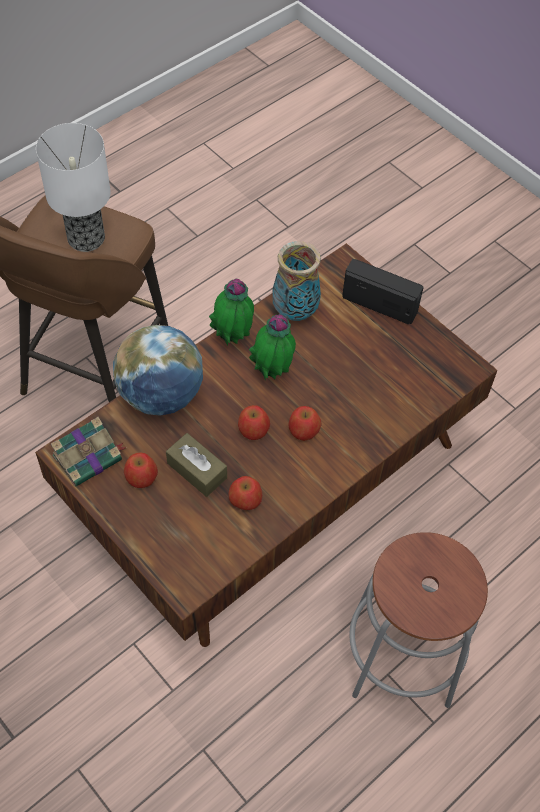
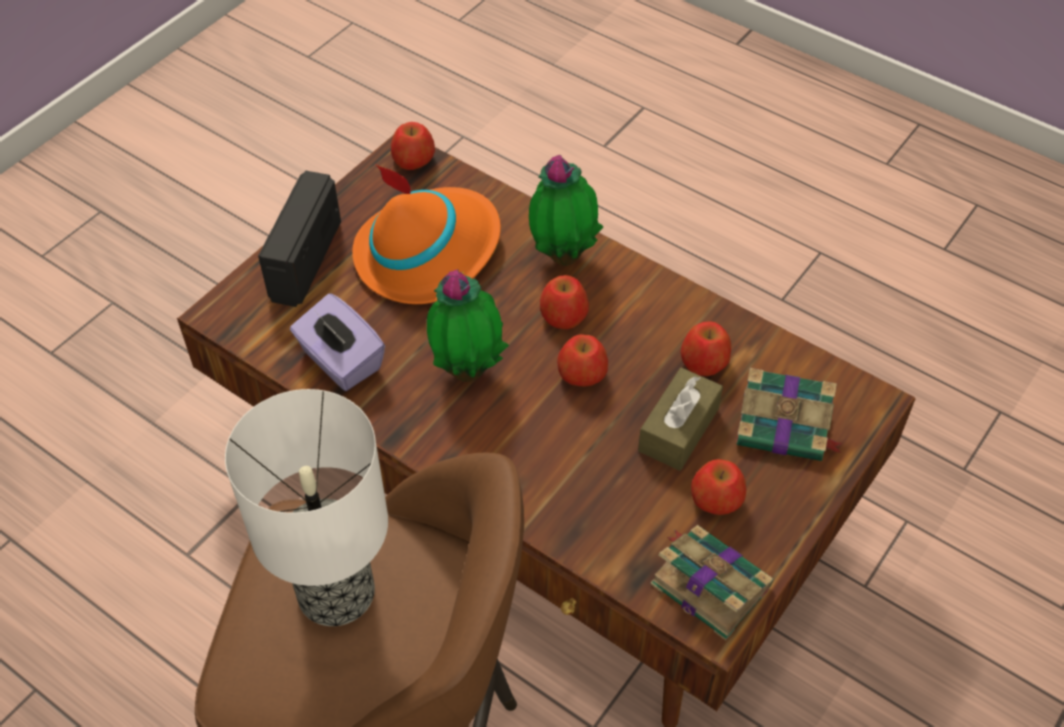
camera: 100 degrees left, 5 degrees down
(161, 395) = (555, 509): globe -> none
(181, 530) = (785, 427): none -> book
(233, 337) = (411, 433): potted plant -> potted plant (563, 255)
(294, 312) = (340, 361): vase -> purple tissue box
(374, 367) = (428, 252): none -> orange hat
(402, 655) = (752, 288): grey stool -> none
(462, 372) = (413, 160): none -> apple

